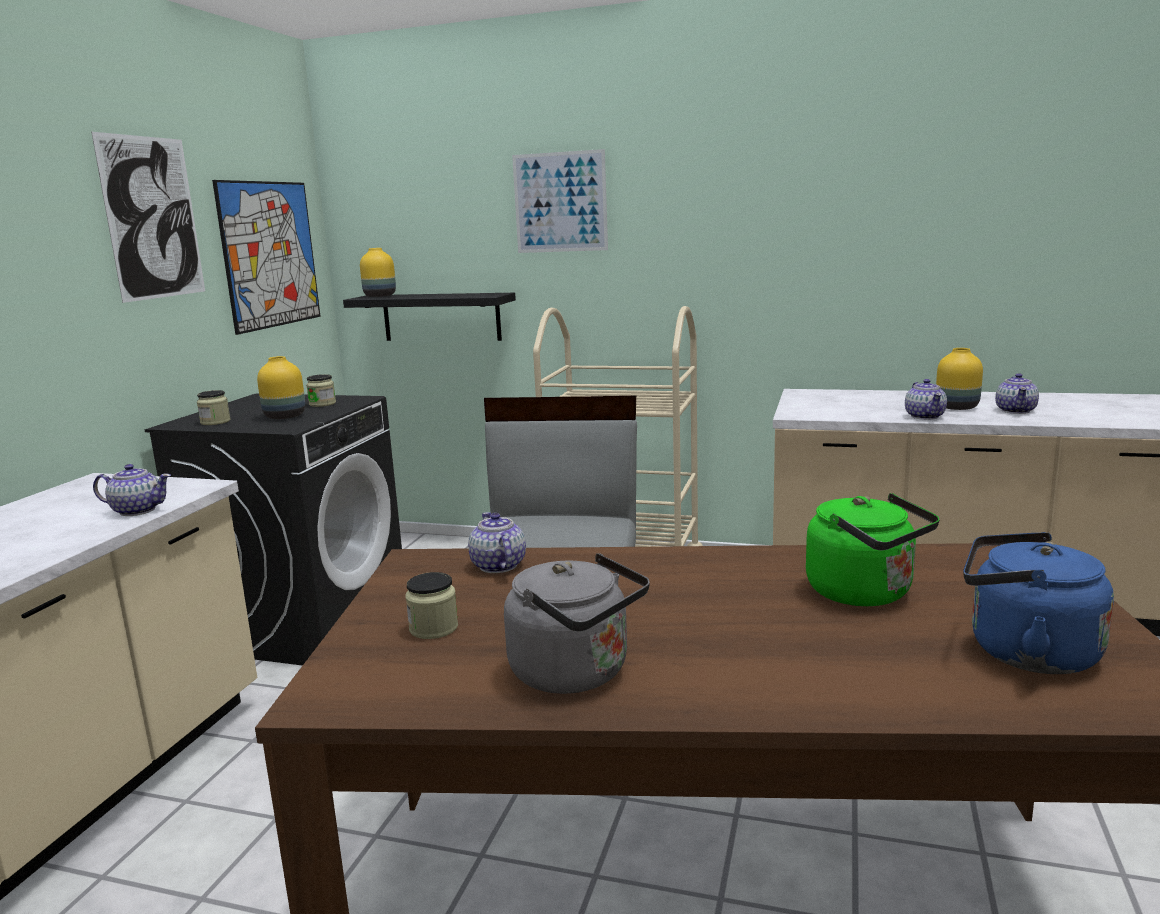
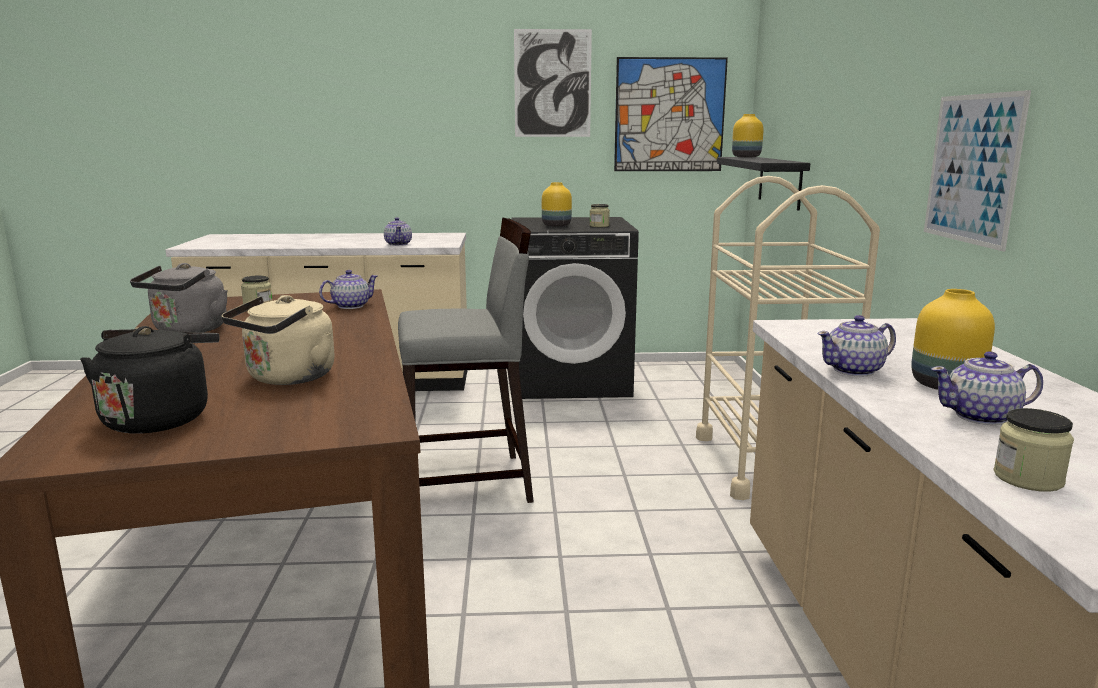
camera: 70 degrees right, 0 degrees up
(215, 422) = (534, 221): jar -> jar (1028, 478)
(560, 202) = (841, 67): picture -> picture (972, 169)
(865, 593) = (287, 378): green kettle -> beige kettle
(1024, 652) = (159, 418): blue kettle -> black kettle

